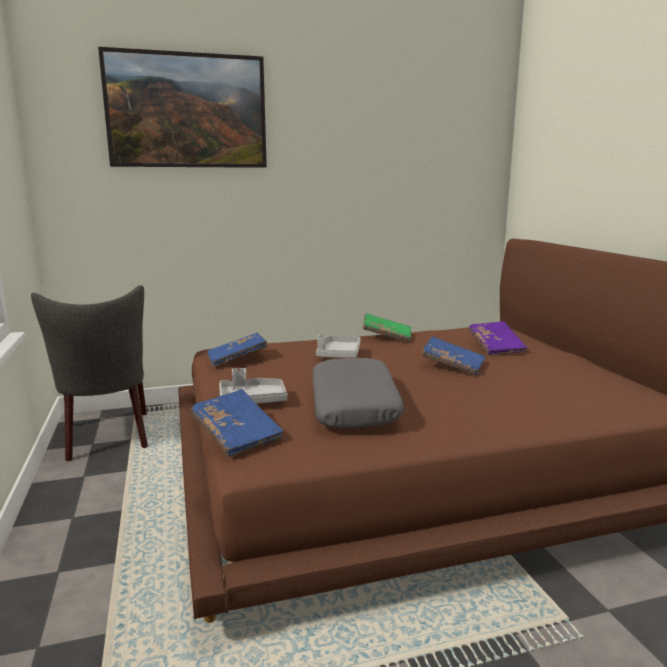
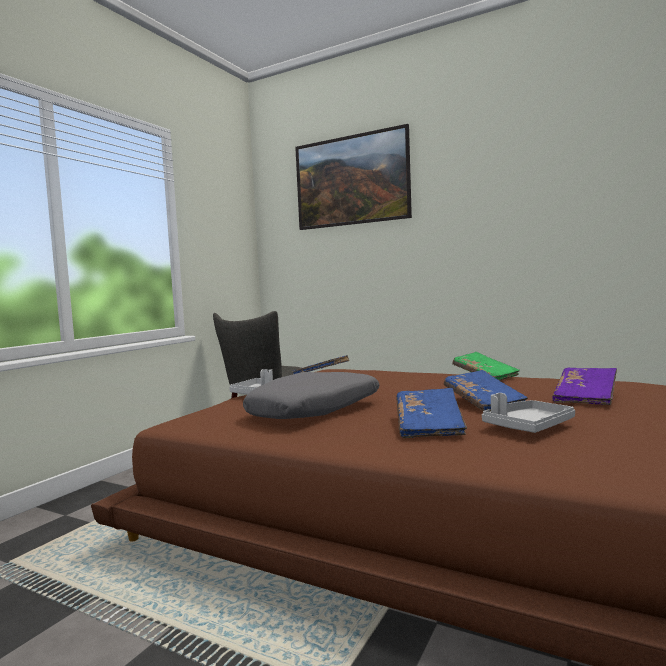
camera: 45 degrees right, 10 degrees down
(237, 435) = (203, 409): blue book -> blue book (429, 427)
(339, 354) = (395, 380): grey tray -> grey tray (528, 426)

